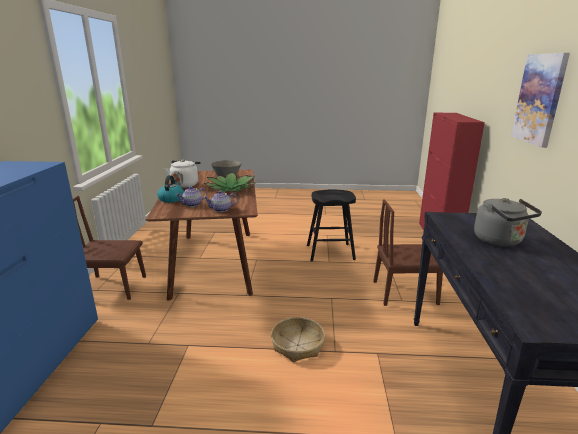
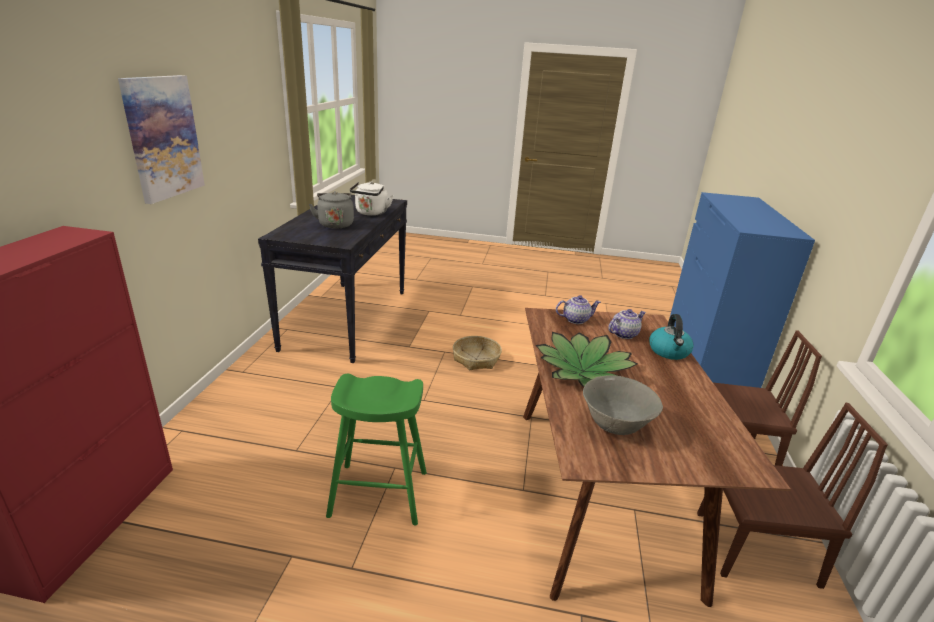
camera: 175 degrees left, 5 degrees up
(185, 184) = (688, 399): white kettle -> white kettle (371, 213)
(330, 252) = (379, 493): black stool -> green stool
(405, 292) = (326, 396): brown chair -> brown chair (755, 548)

